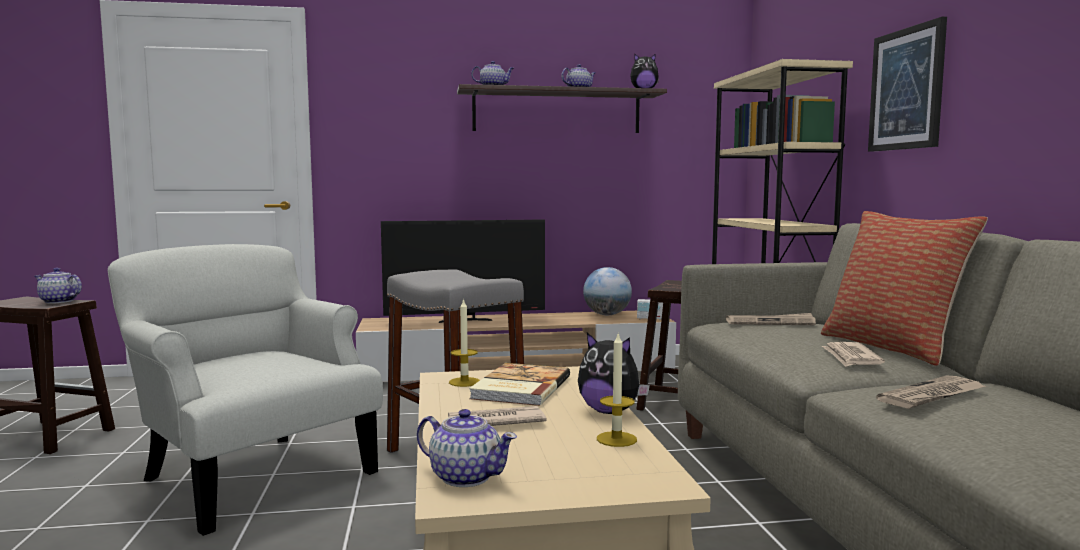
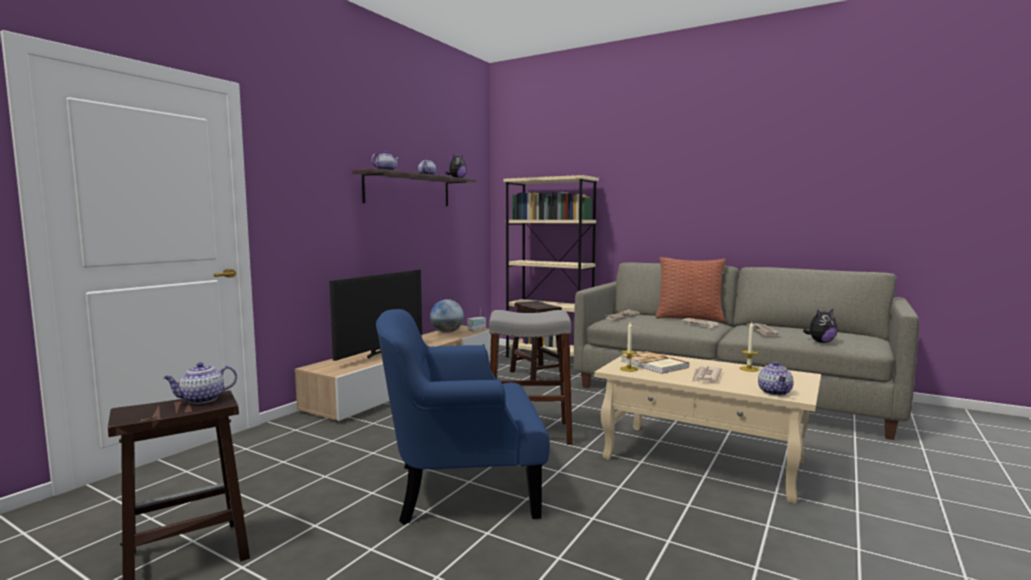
camera: 50 degrees left, 0 degrees up
(253, 475) = (461, 487): white armchair -> blue armchair
(465, 477) = (775, 392): teapot -> teapot turned 120 degrees clockwise
(609, 411) = (710, 362): plush toy -> plush toy (820, 342)
(907, 89) = (635, 196): picture -> none

